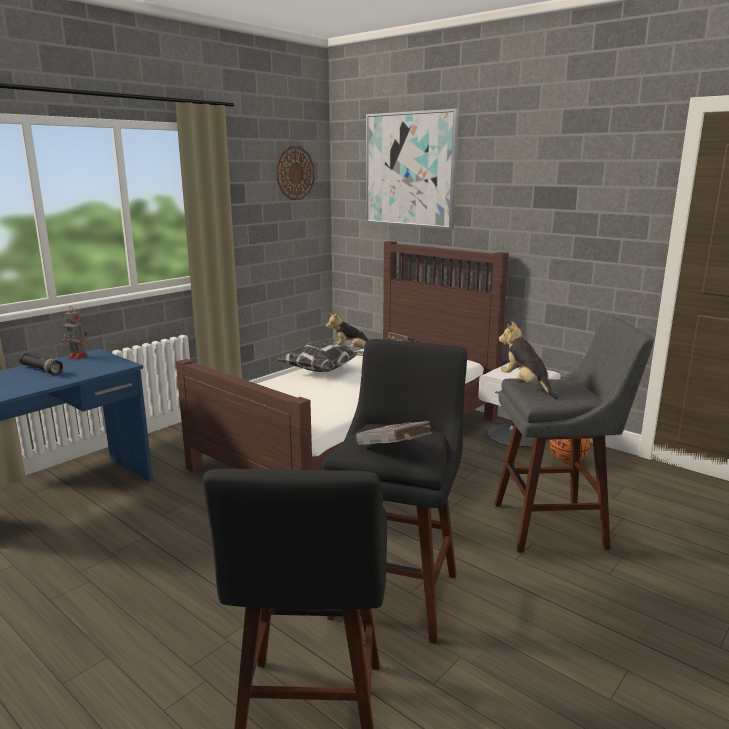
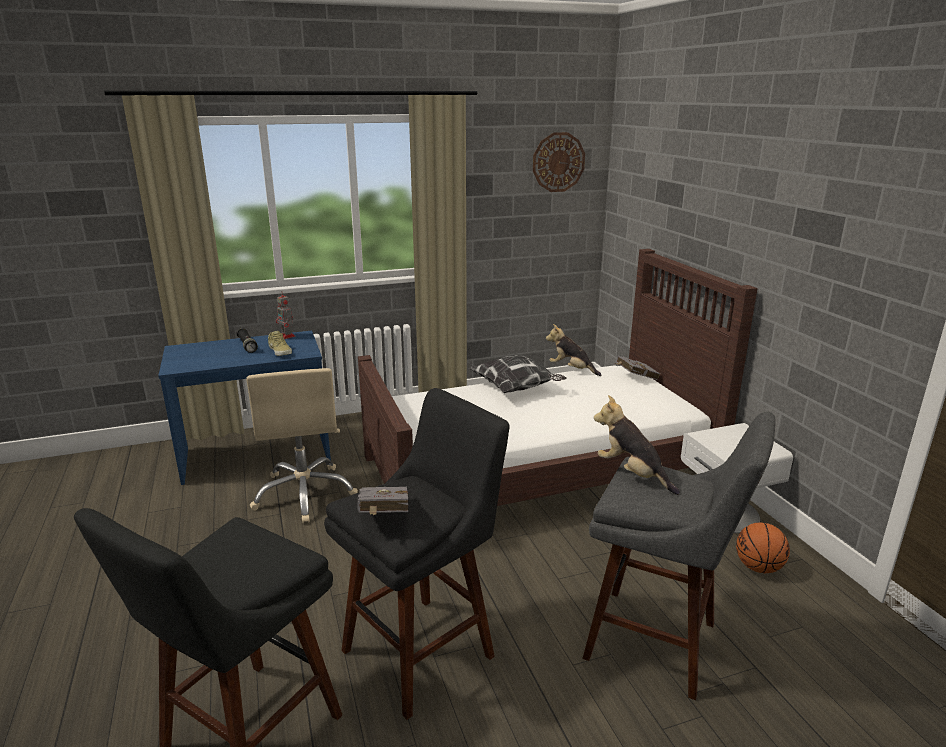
camera: 30 degrees right, 5 degrees up
(90, 368) = (281, 351): none -> beige shoe
(155, 513) = (305, 493): none -> beige office chair
(410, 170) = (676, 168): picture -> none
(526, 386) = (632, 474): plush toy -> plush toy turned 45 degrees counterclockwise

